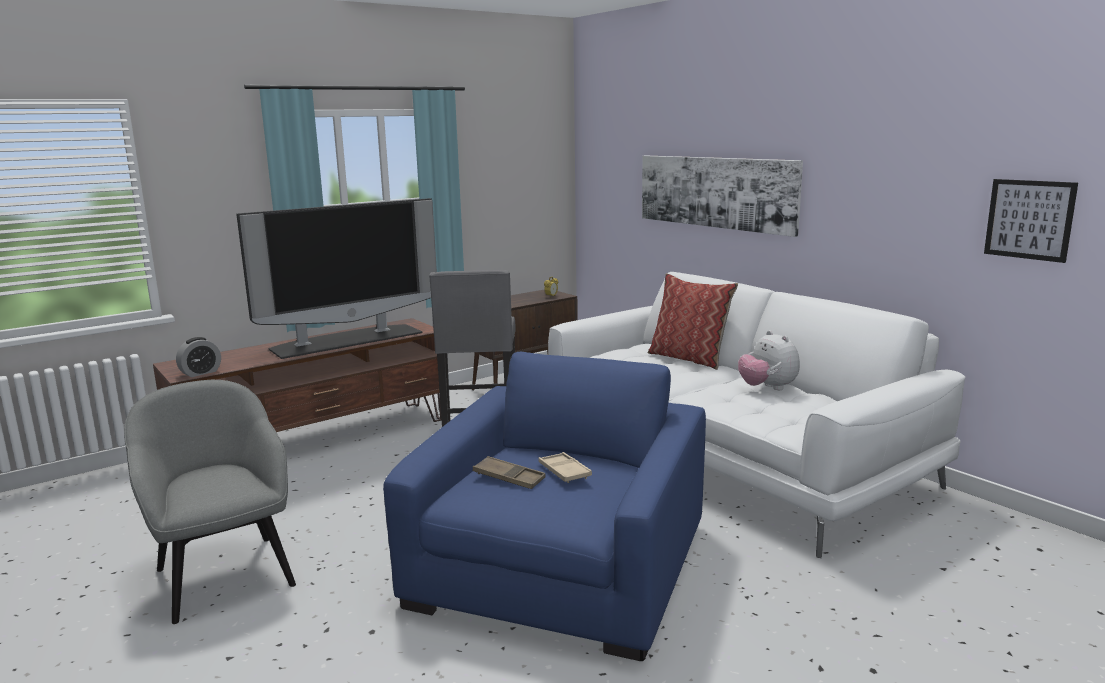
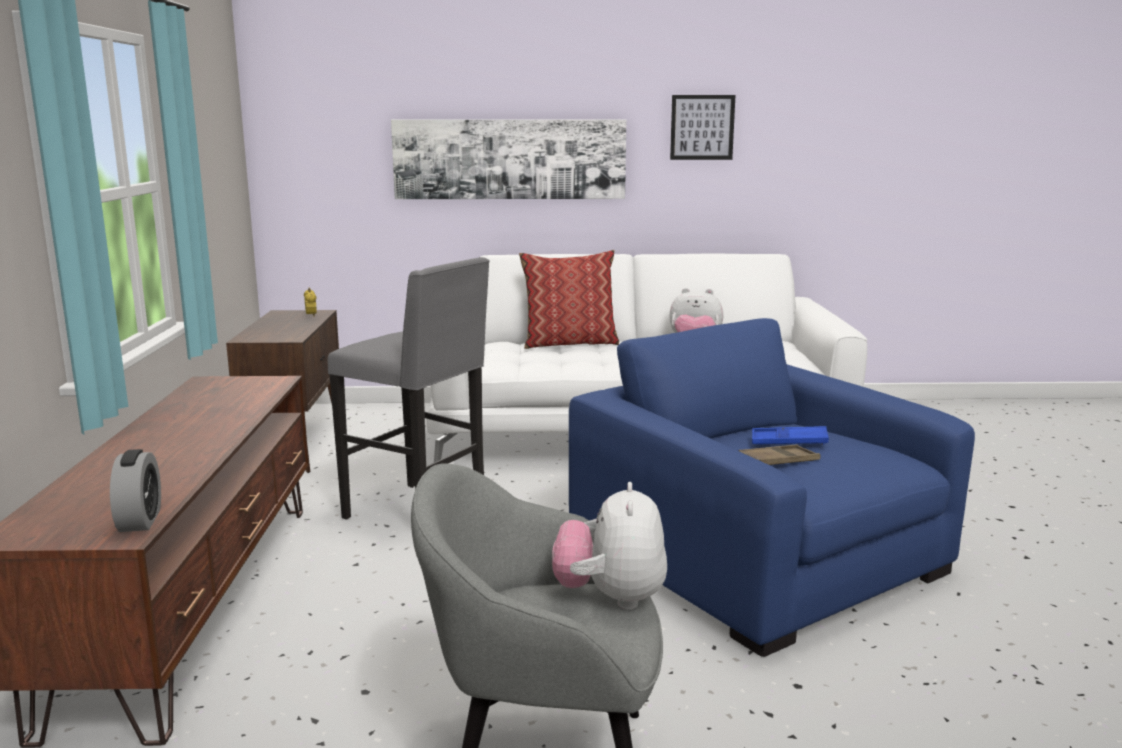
camera: 55 degrees left, 0 degrees up
(236, 489) = (611, 598): none -> plush toy
(347, 340) = (210, 418): television -> none
(564, 472) = (789, 442): beige tray -> blue tray
(1029, 219) = (843, 161): picture -> picture (702, 127)

